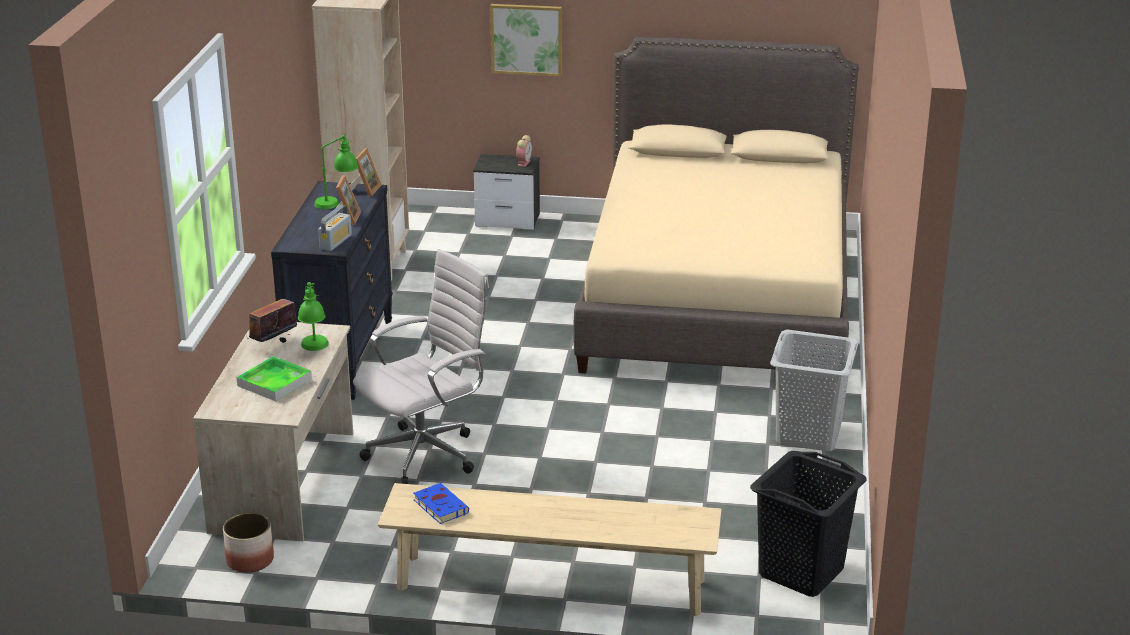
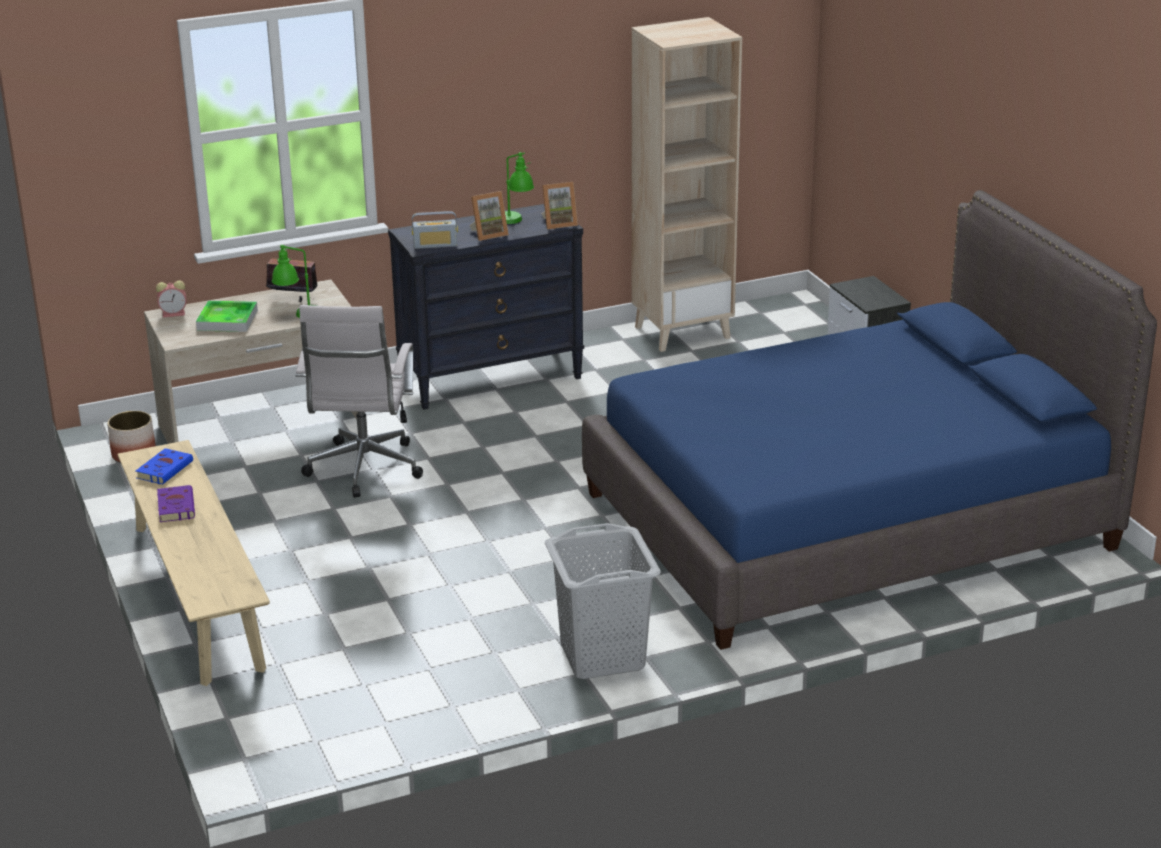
camera: 60 degrees right, 0 degrees up
(427, 454) = (363, 471): white office chair -> white office chair turned 75 degrees clockwise
(515, 516) = (176, 506): none -> purple book
(524, 162) = (884, 300): alarm clock -> alarm clock (174, 313)
(526, 39) = (917, 156): picture -> none
(718, 297) = (849, 521): beige bed -> blue bed
(800, 572) = (323, 723): black laundry basket -> none

